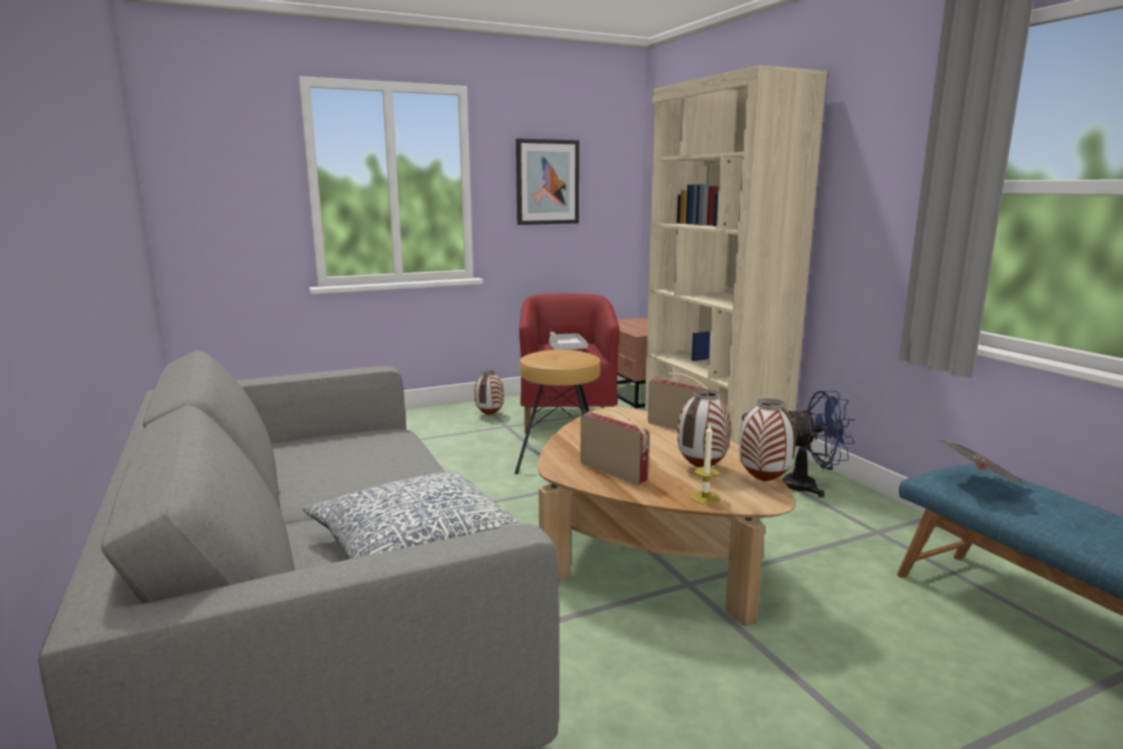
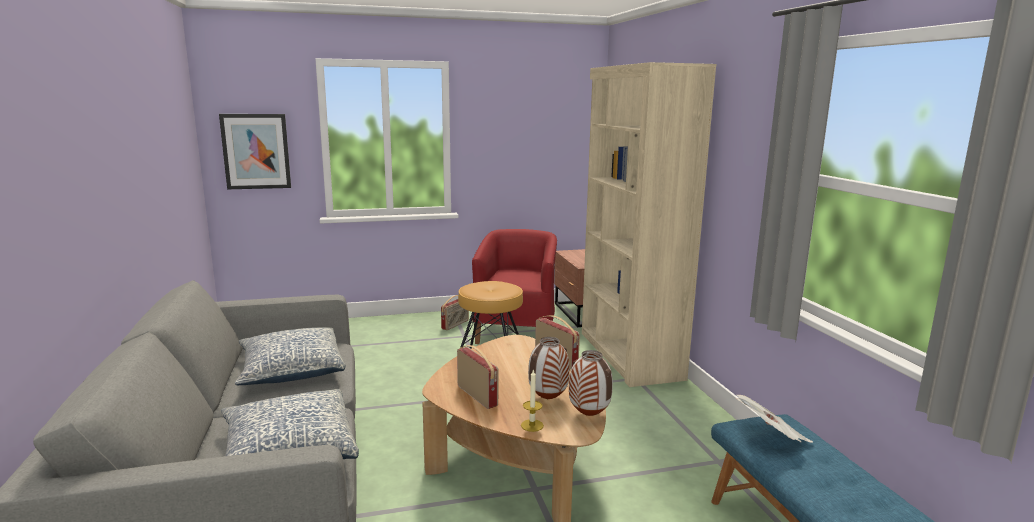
camera: 10 degrees right, 0 degrees up
(354, 461) = (291, 370): none -> pillow
(489, 415) = (455, 325): vase -> radio
(547, 182) = (515, 136): picture -> picture (256, 151)
(566, 348) = (514, 276): grey tray -> none
(808, 486) = (683, 413): blue fan -> none

